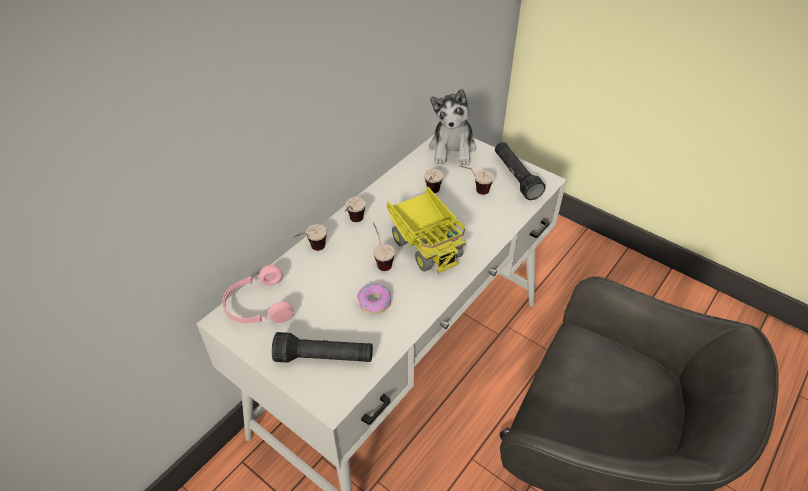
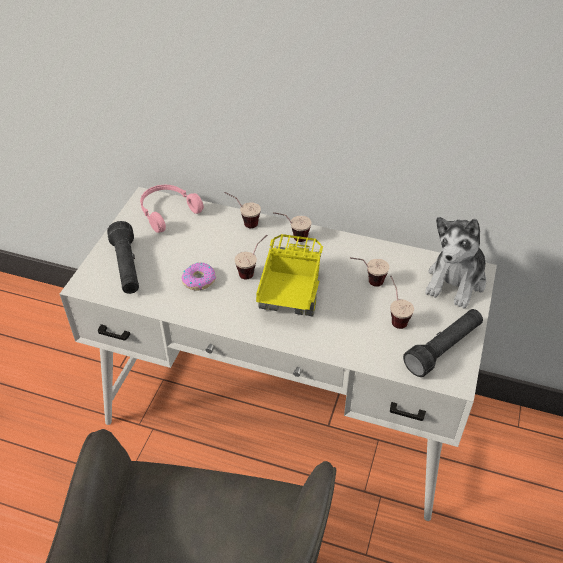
camera: 70 degrees right, 0 degrees up
(426, 244) = (289, 296): toy truck -> toy truck turned 150 degrees clockwise
(452, 149) = (456, 281): plush toy -> plush toy turned 45 degrees counterclockwise

